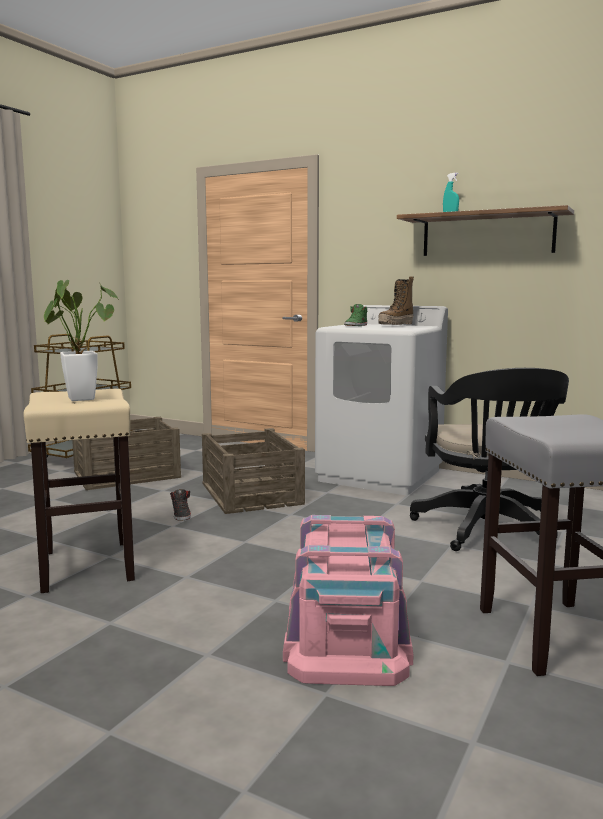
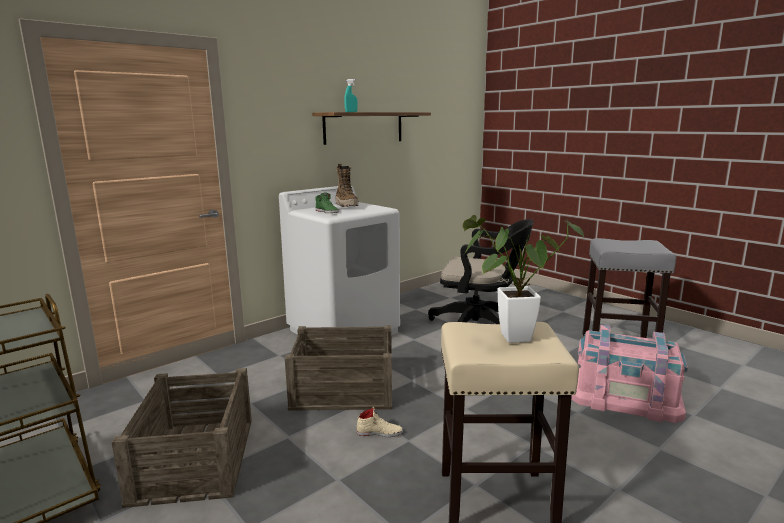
camera: 70 degrees left, 5 degrees up
(181, 515) = (379, 432): black shoe -> beige shoe

